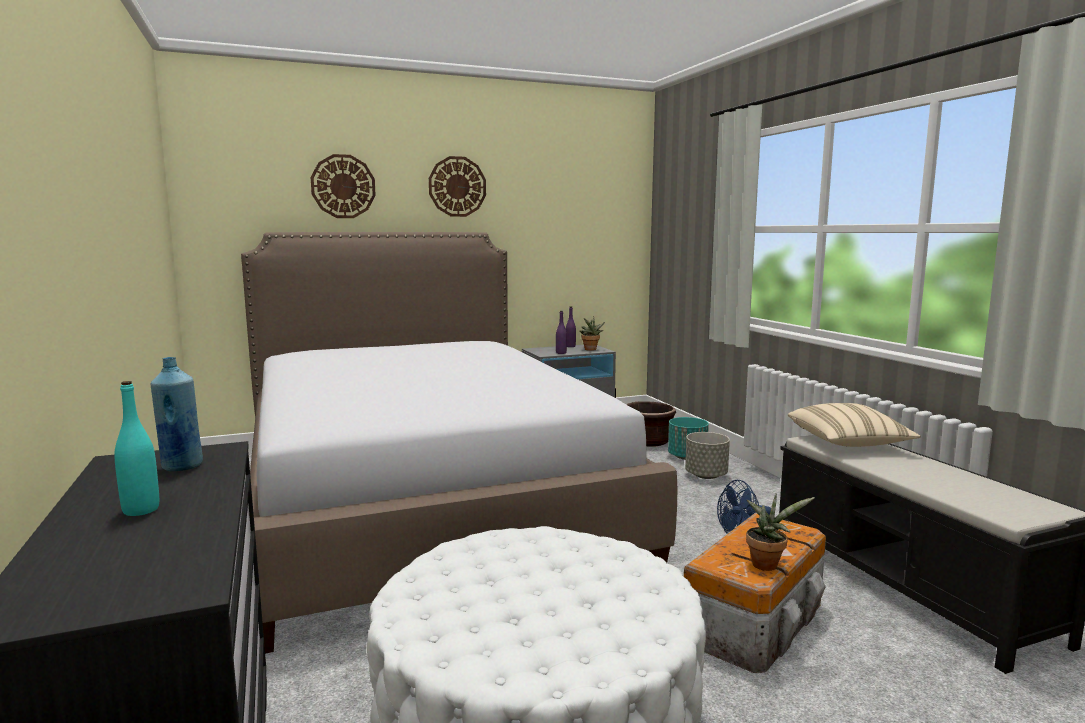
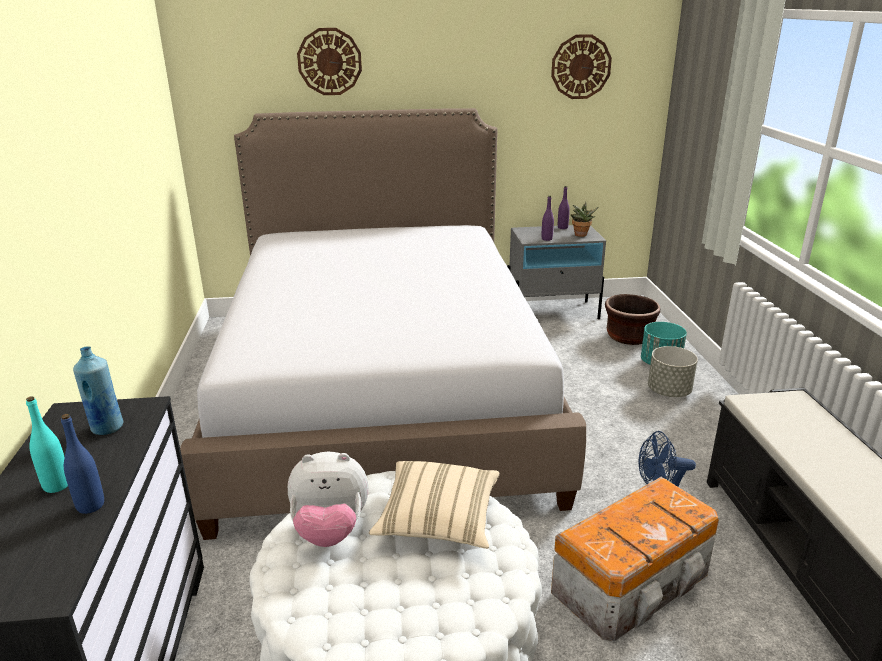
camera: 15 degrees right, 15 degrees up
(199, 519) = (90, 505): none -> blue bottle
(451, 581) = (330, 530): none -> plush toy
(457, 186) = (447, 57): wall clock -> wall clock (581, 67)
(767, 564) = (635, 548): potted plant -> none
(848, 443) = (789, 412): beige pillow -> beige pillow (438, 520)

